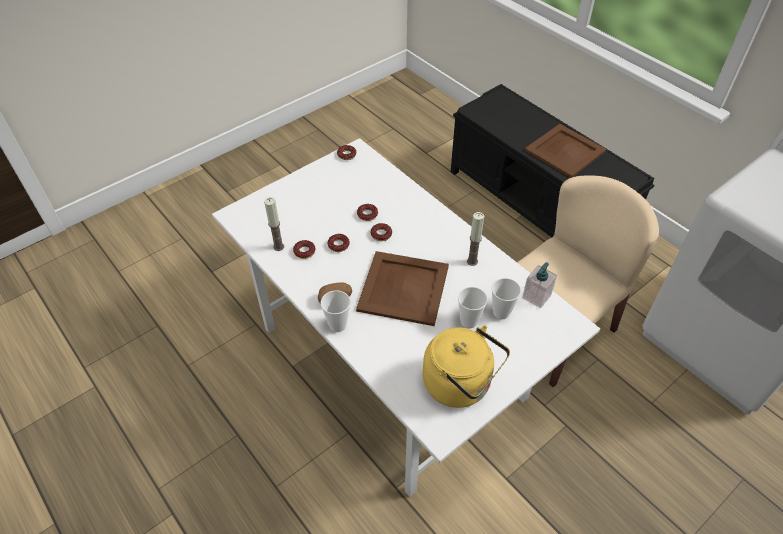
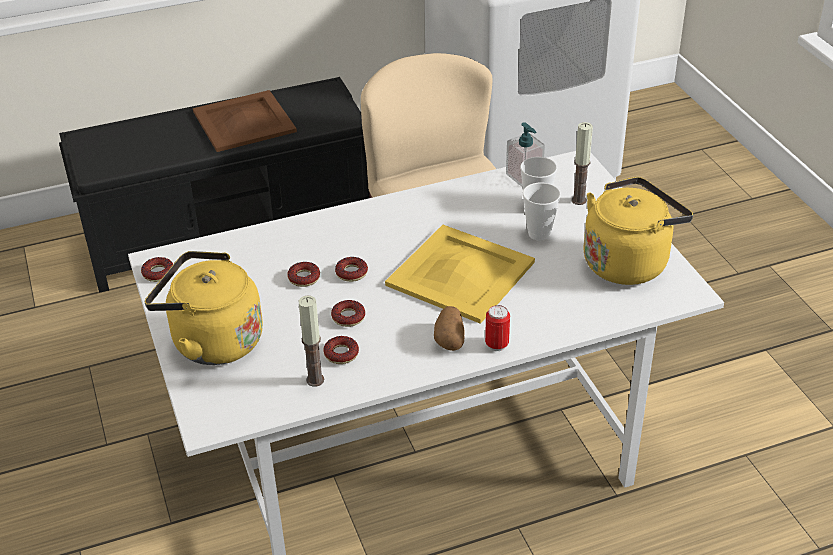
camera: 70 degrees left, 10 degrees down
(297, 194) = (212, 341): none -> yellow kettle
(338, 325) = (497, 345): cup -> can
(403, 287) = (459, 274): brown tray -> yellow tray
(472, 261) = (444, 208): candle -> candle (579, 200)

